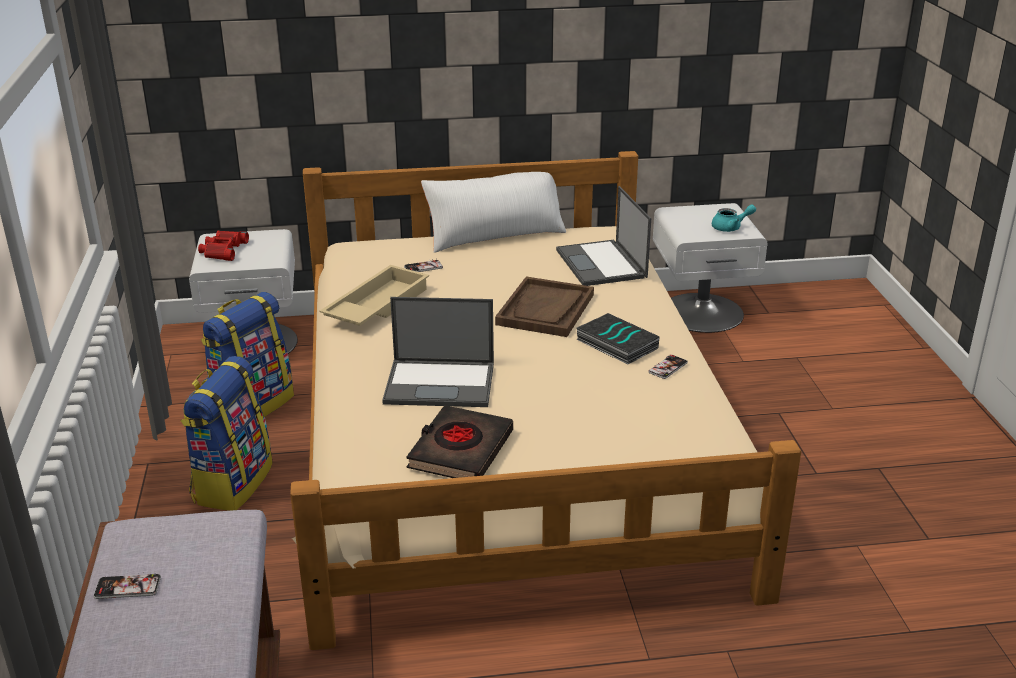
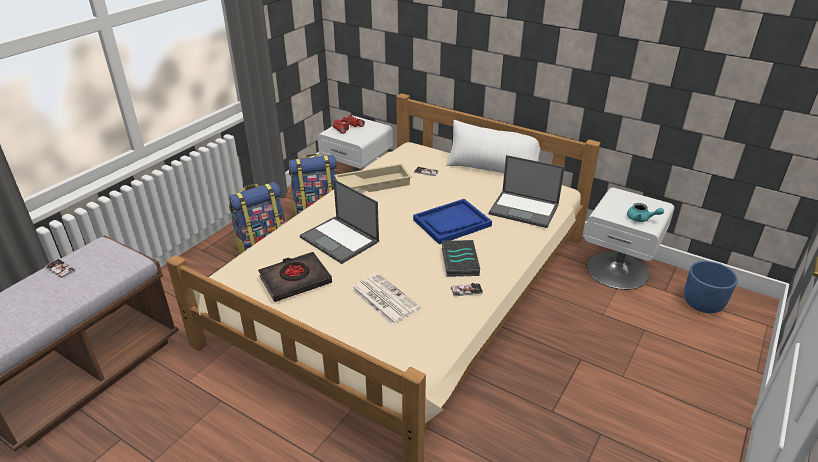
camera: 40 degrees right, 5 degrees up
(545, 310) = (452, 223): brown tray -> blue tray
(597, 417) = (383, 299): none -> newspaper
(602, 264) = (525, 209): laptop -> laptop turned 90 degrees counterclockwise
(813, 309) = (703, 303): none -> blue planter

